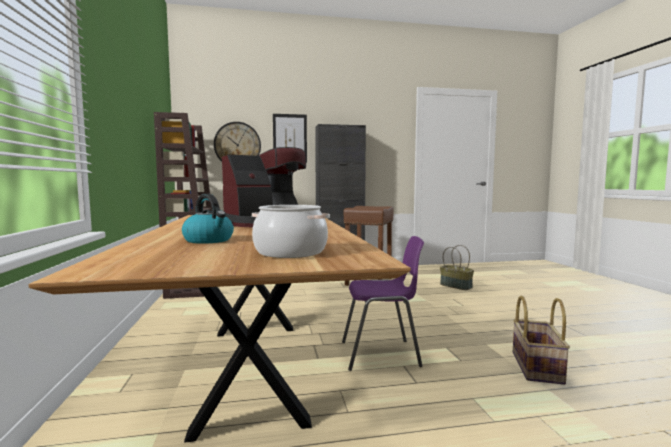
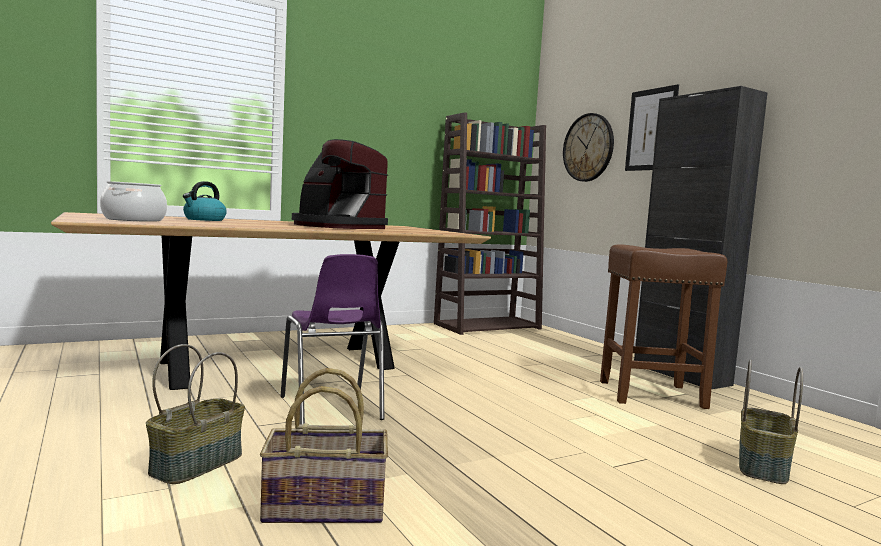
camera: 70 degrees right, 0 degrees up
(494, 406) = (196, 463): none -> basket

